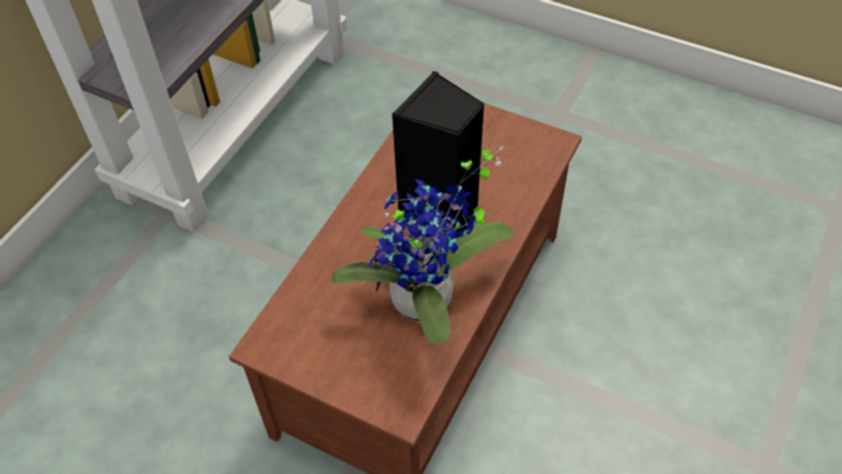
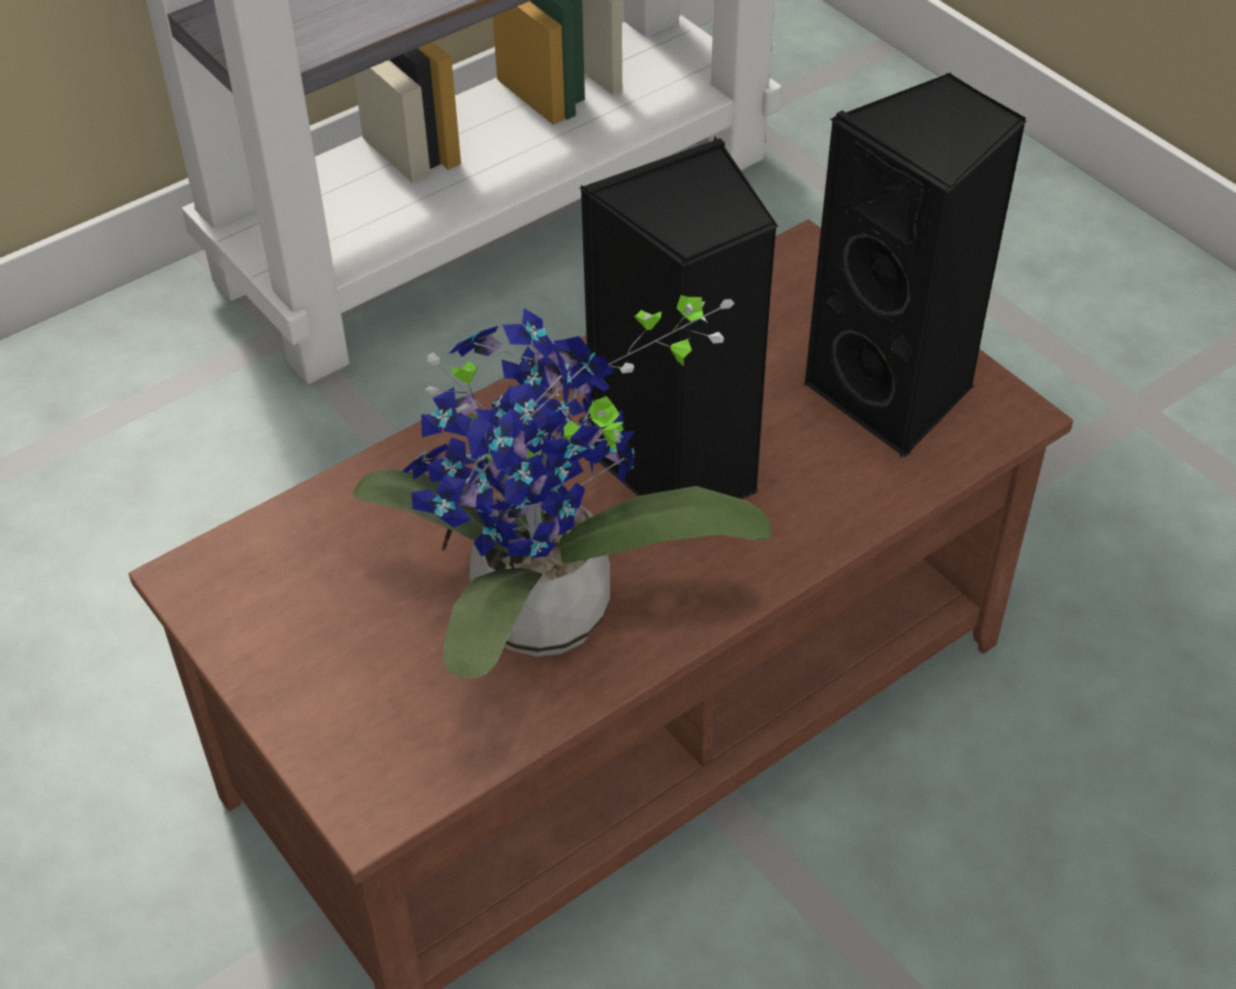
camera: 25 degrees right, 5 degrees down
(508, 150) = (896, 394): none -> black speaker

